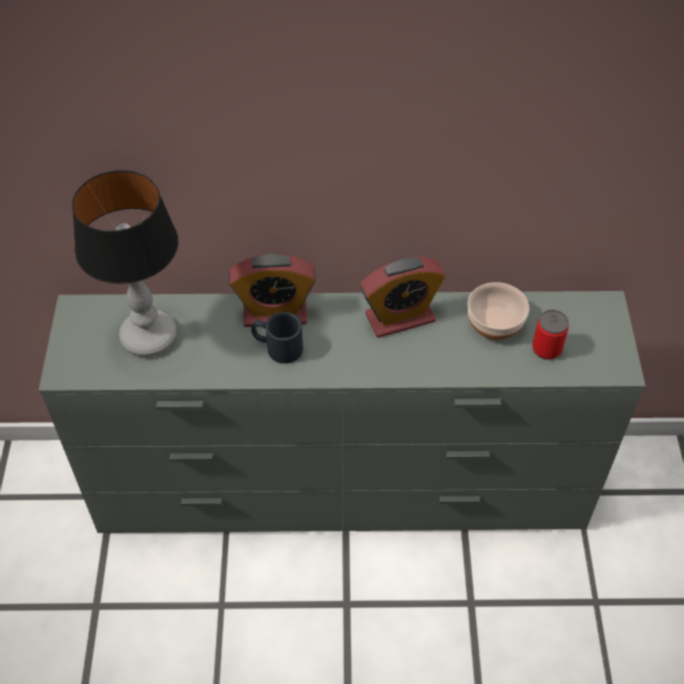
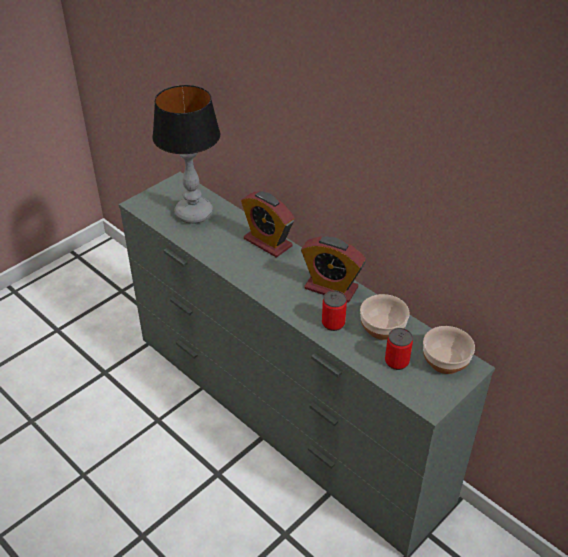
camera: 45 degrees right, 10 degrees down
(277, 347) = (247, 258): black mug -> none
(448, 354) = (333, 323): none -> can
(581, 316) = (444, 360): none -> bowl

